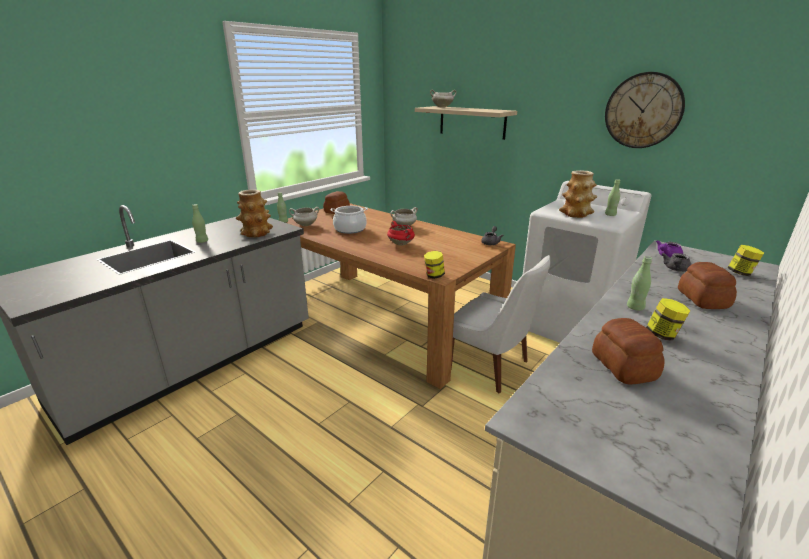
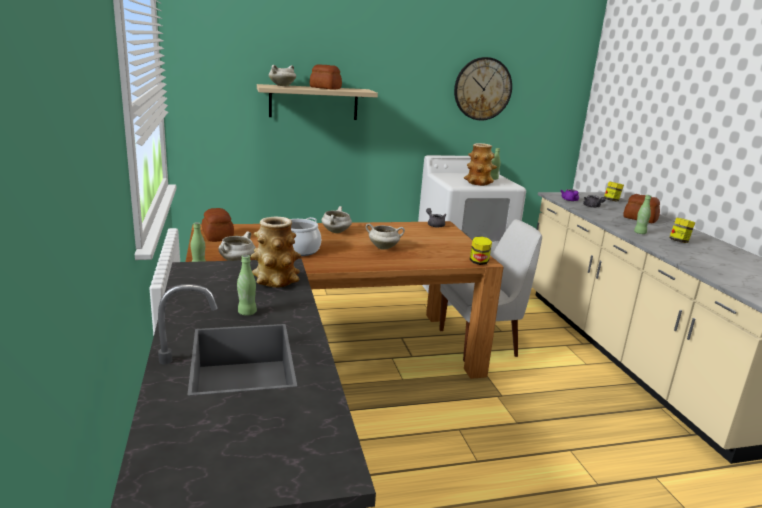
camera: 55 degrees left, 5 degrees down
(401, 244) = (384, 248): red cooking pot -> white cooking pot
(623, 367) = (712, 261): bread -> bread (325, 88)

